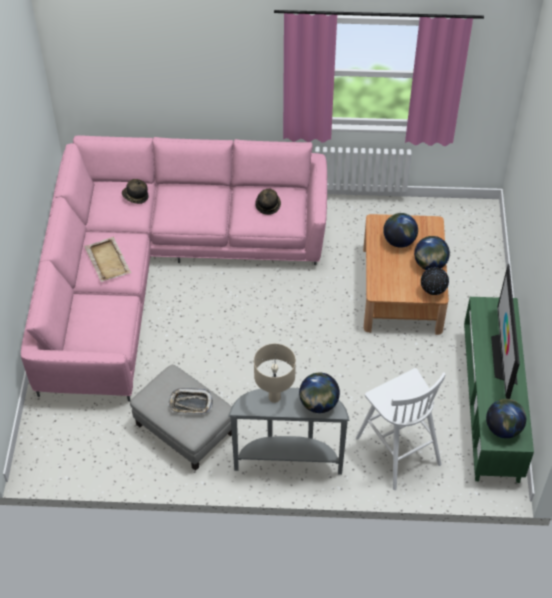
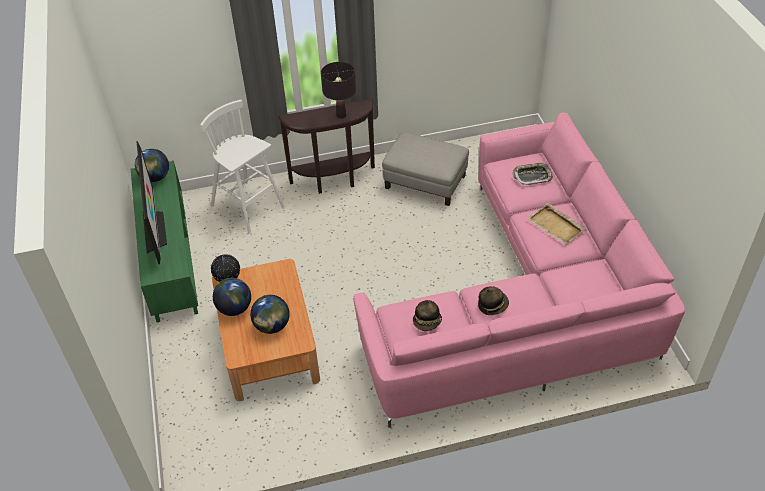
camera: 165 degrees right, 5 degrees down
(135, 197) = (574, 295): hat -> hat (492, 305)
(190, 403) = (418, 150): tray -> tray (532, 176)
(274, 397) = (341, 115): beige table lamp -> black table lamp
(288, 460) = (334, 181): grey console table -> brown console table
(318, 404) = (304, 119): globe -> none

